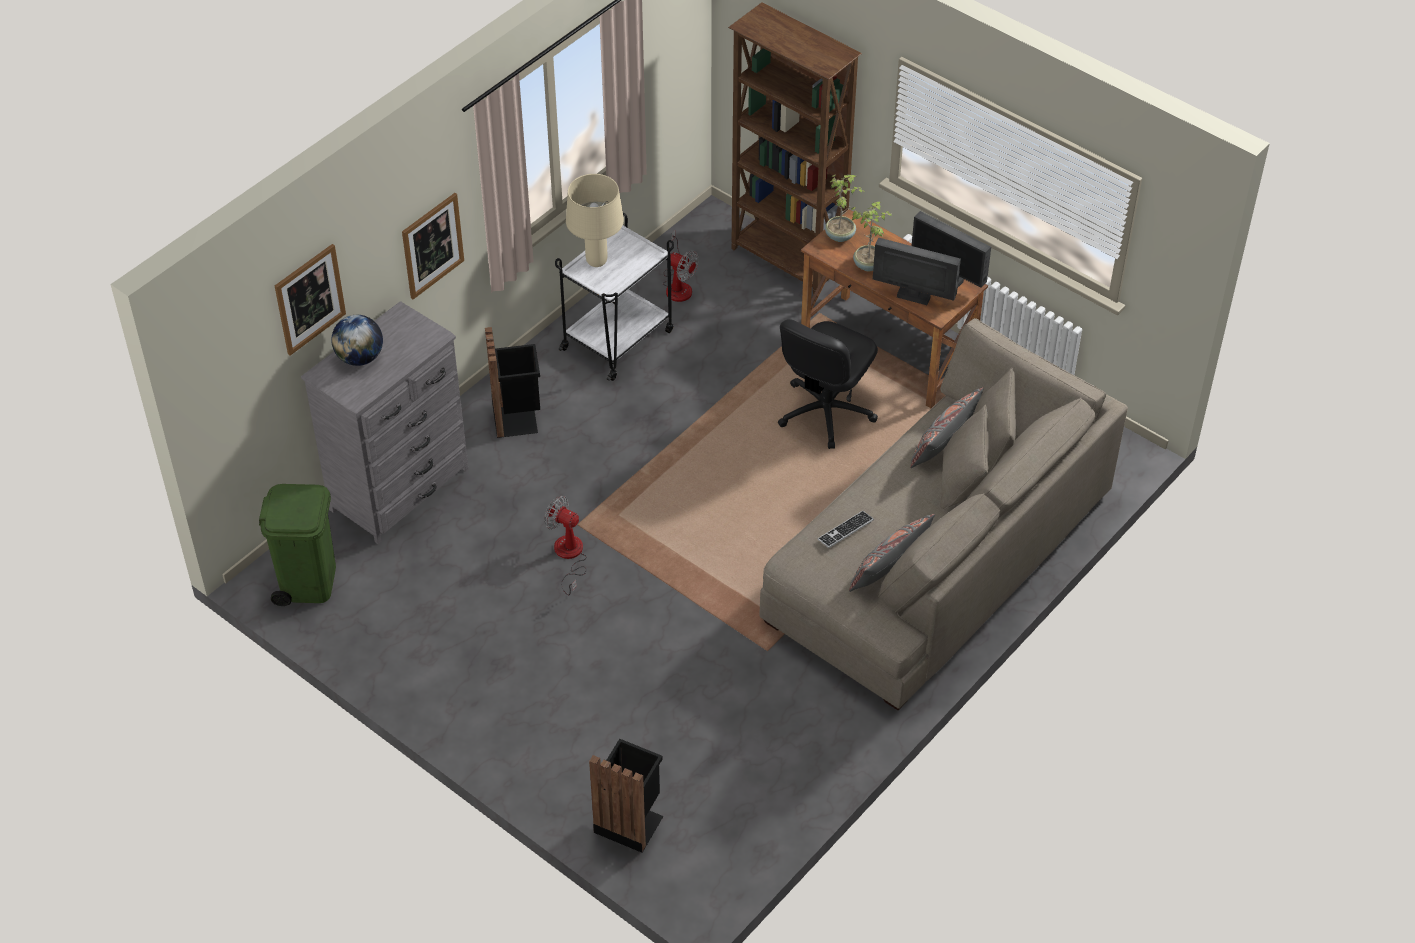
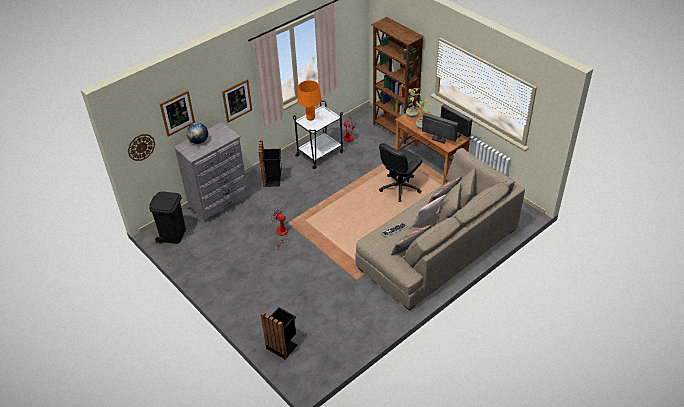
camera: 10 degrees right, 5 degrees down
(234, 389) = (141, 147): none -> wall clock
(308, 581) = (173, 234): green trash can -> black trash can
(596, 261) = (310, 118): beige table lamp -> orange table lamp
(917, 507) = (427, 223): none -> beige pillow

